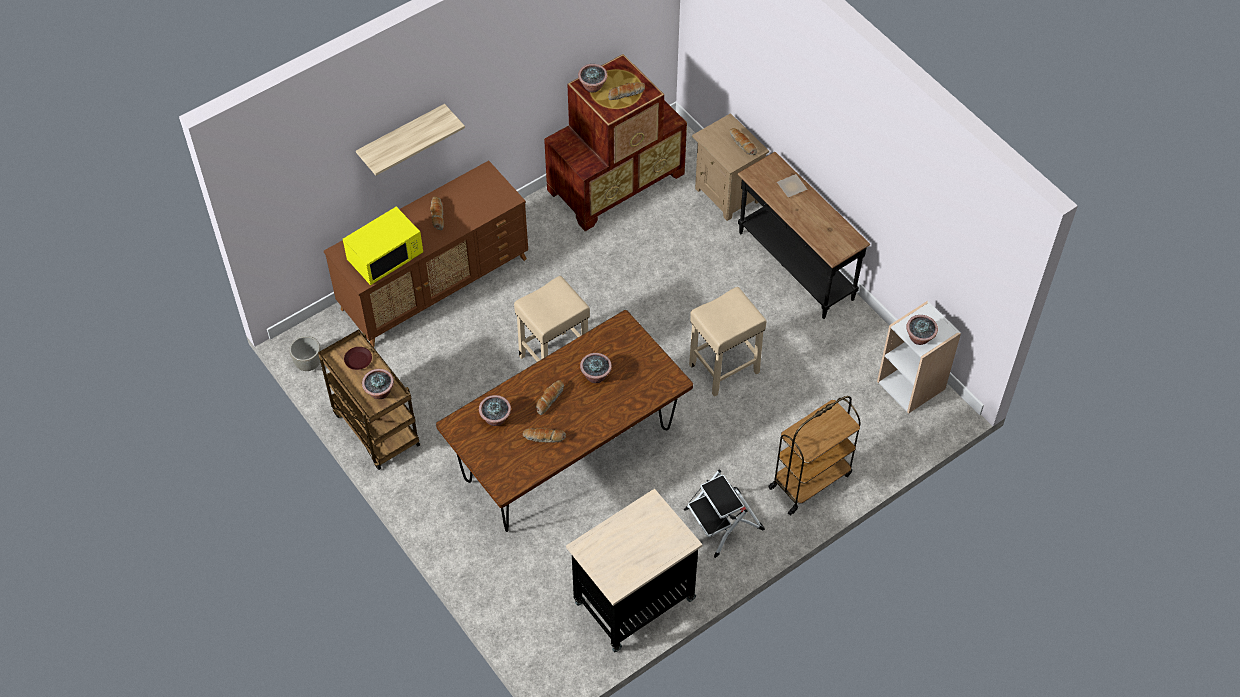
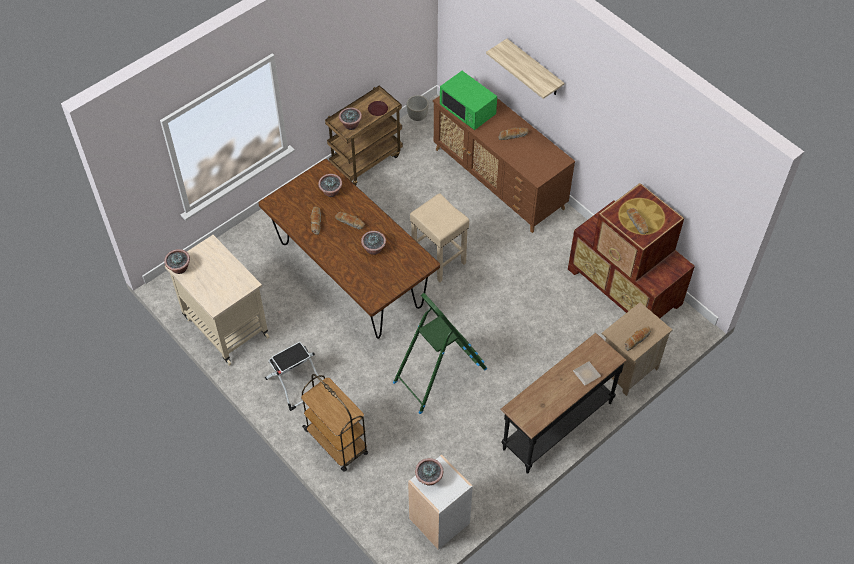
camera: 85 degrees right, 0 degrees up
(385, 257) = (468, 110): yellow microwave -> green microwave
(593, 87) = (639, 200): potted plant -> potted plant (179, 268)
(634, 603) = (226, 327): black cart -> beige cart
(723, 369) = (440, 375): beige stool -> green step ladder

